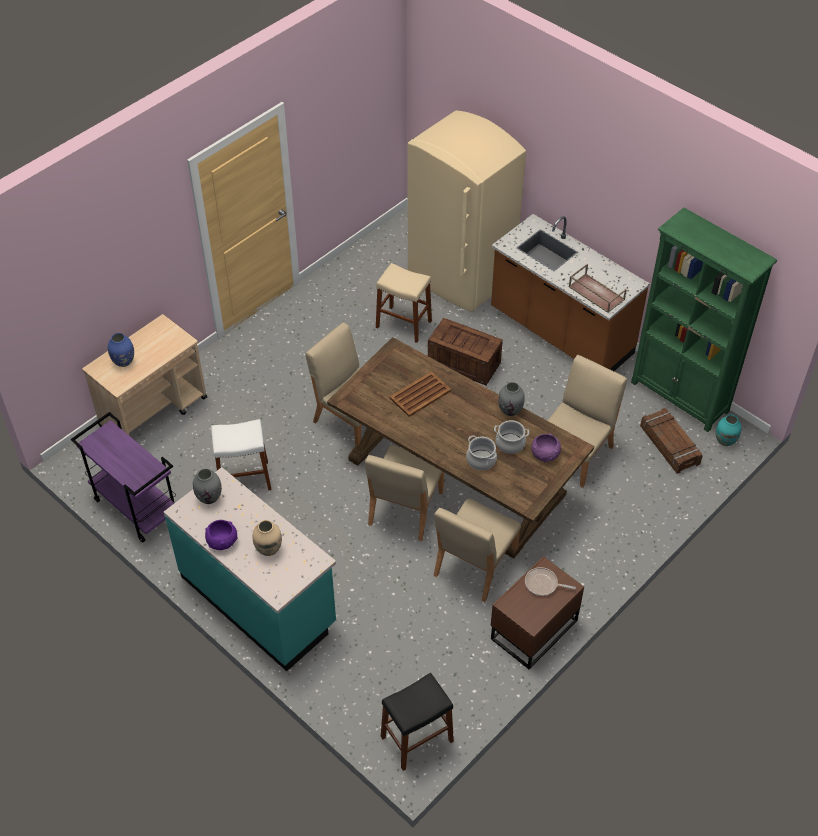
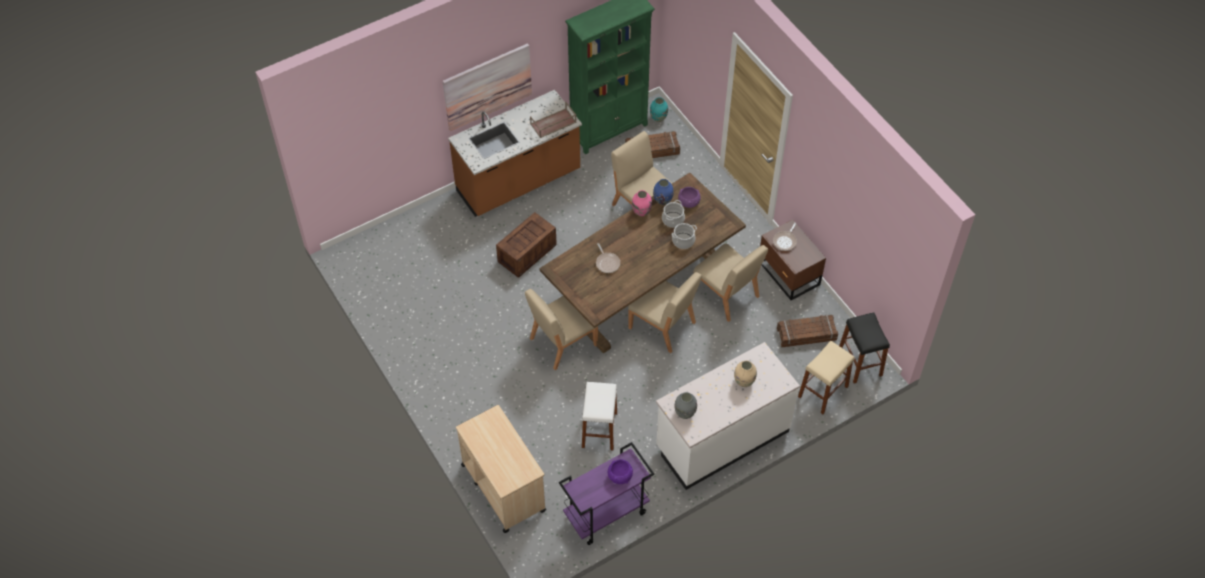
camera: 75 degrees left, 5 degrees up
(124, 362) = (504, 463): blue vase -> blue vase (663, 200)
(222, 541) = (729, 410): purple bowl -> purple bowl (620, 476)
(259, 600) = (721, 439): turquoise counter -> white counter
(403, 324) = (468, 284): beige stool -> beige stool (823, 391)
(421, 394) = (607, 263): brown tray -> frying pan
(441, 667) = (806, 335): none -> crate
(460, 276) = (428, 232): beige fridge -> none
(510, 410) = (641, 211): grey vase -> pink vase
(585, 198) = (487, 86): none -> picture

